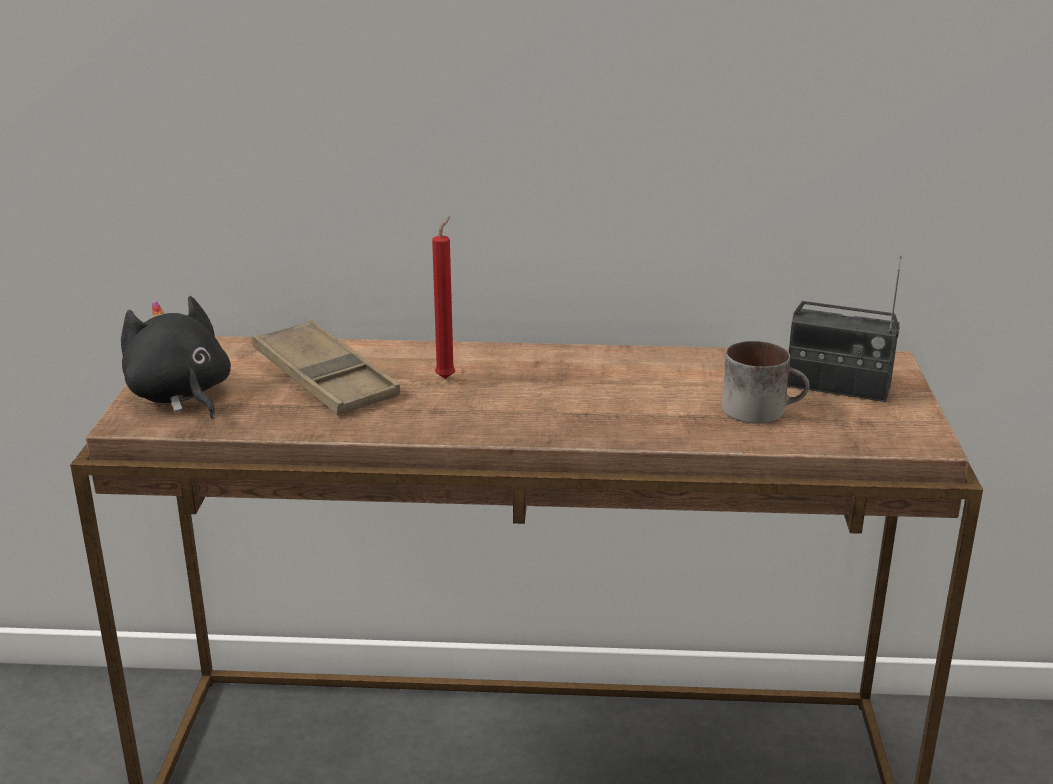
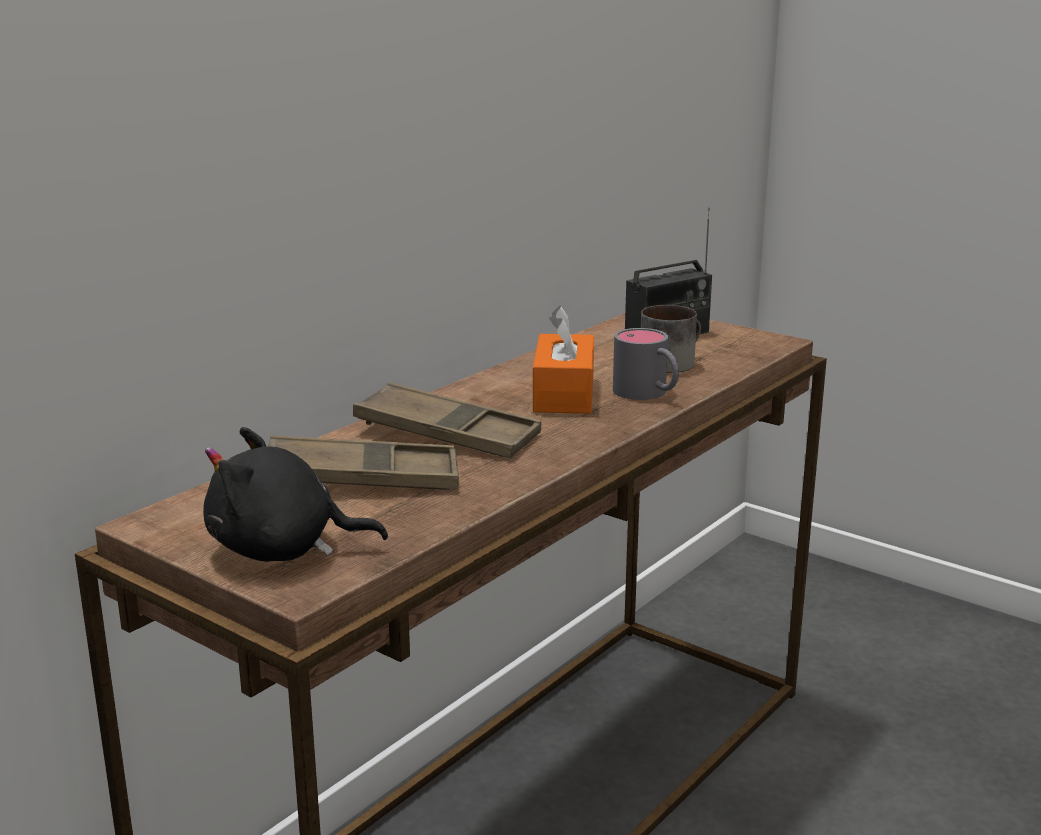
camera: 55 degrees left, 5 degrees down
(447, 377) = (447, 434): red candle -> brown tray
(601, 391) = (564, 394): none -> orange tissue box
(658, 424) = (648, 394): none -> grey mug

